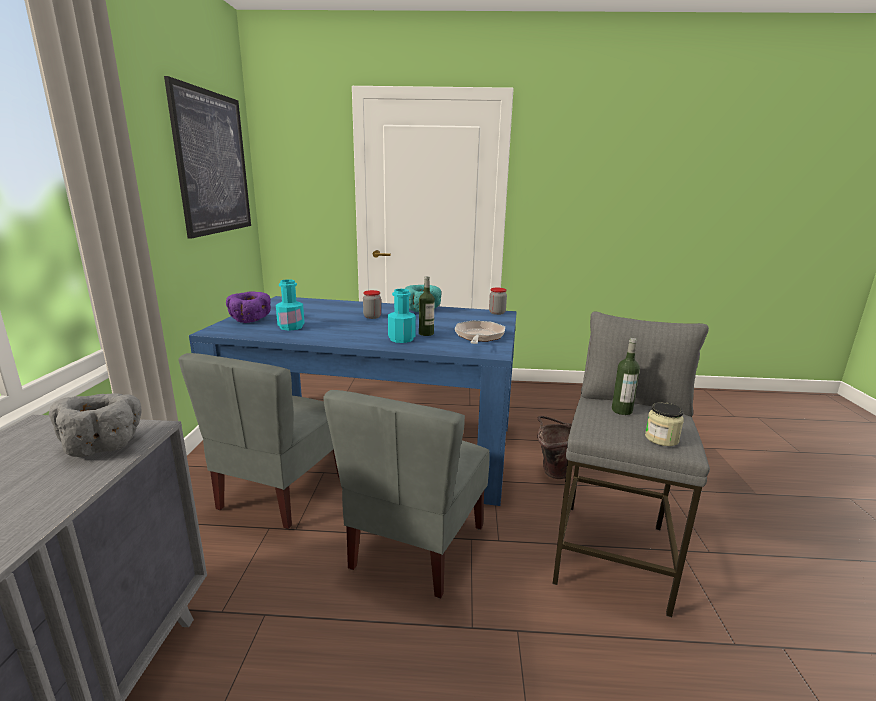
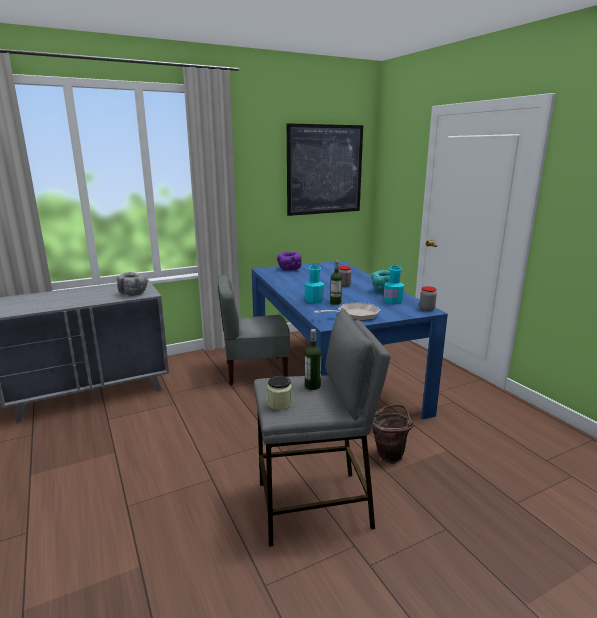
camera: 60 degrees right, 0 degrees up
(291, 327) = (293, 277): turquoise bottle -> turquoise bottle (393, 301)
(415, 547) = (250, 425): grey chair -> none

